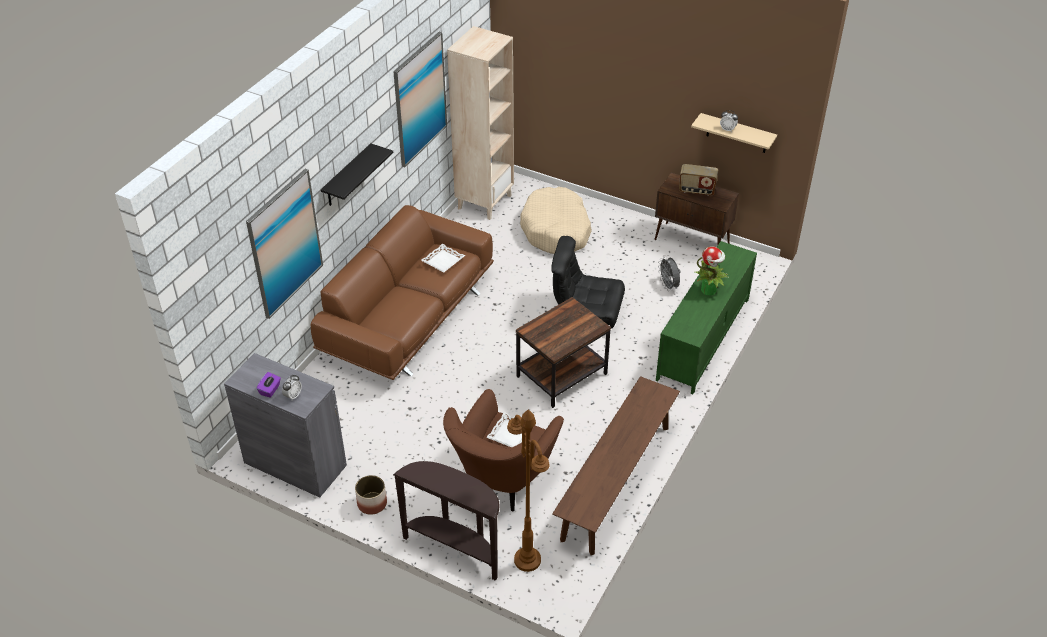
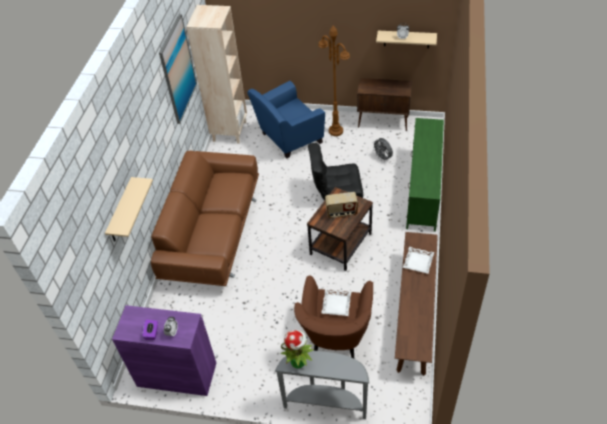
camera: 15 degrees left, 5 degrees up
(285, 243) = (121, 211): picture -> beige shelf
(295, 464) = (177, 374): grey cabinet -> purple cabinet
(347, 176) = (148, 143): black shelf -> none
(371, 503) = (248, 388): planter -> none
(443, 261) = (228, 185): white tray -> white tray (418, 262)
(455, 548) = (325, 403): brown console table -> grey console table
(527, 560) = (381, 395): brown floor lamp -> brown floor lamp (336, 131)
(556, 230) = (288, 138): beige dog bed -> blue armchair
(696, 190) = (383, 86): radio -> radio (341, 212)
(709, 290) = (425, 155): potted plant -> potted plant (298, 361)

